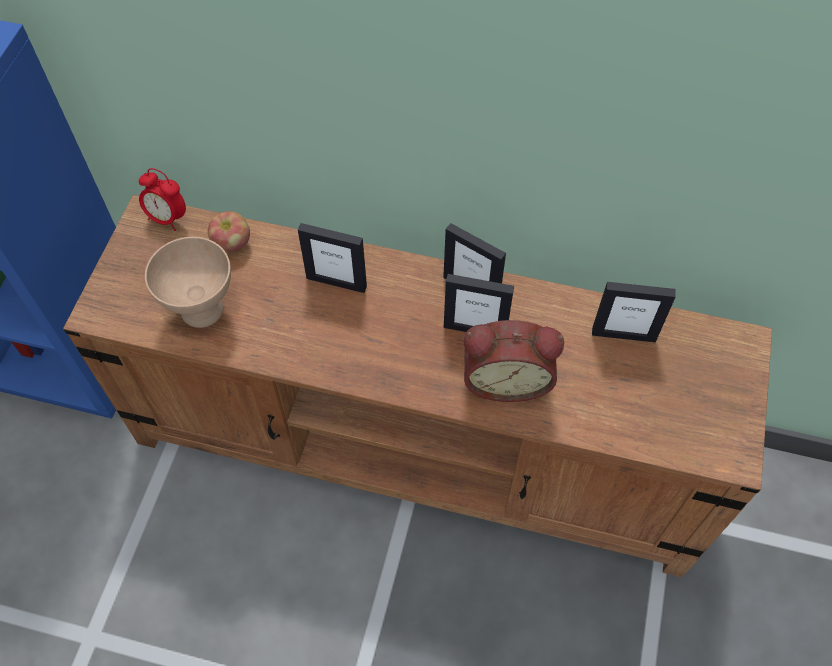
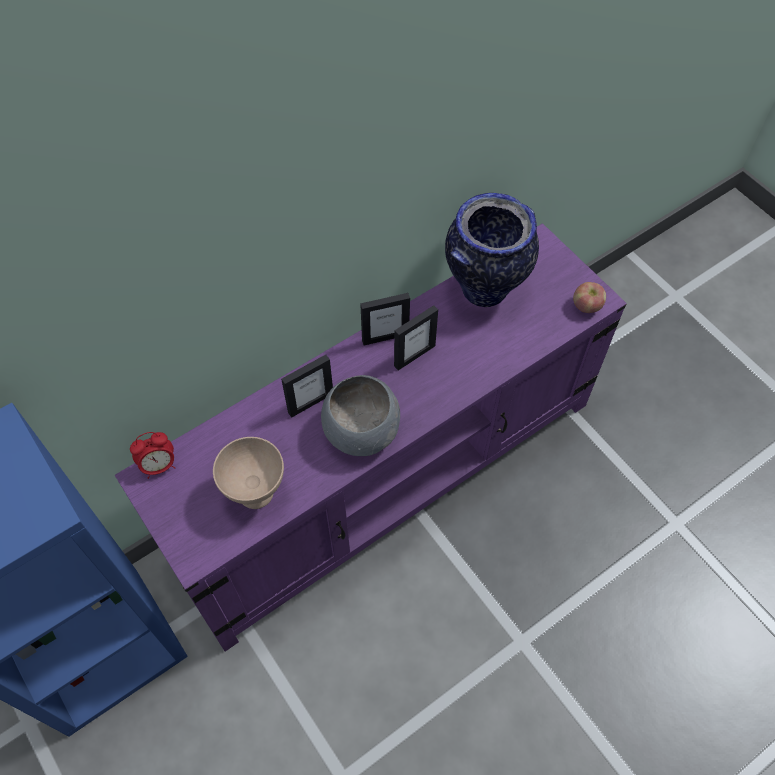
camera: 50 degrees left, 0 degrees up
(232, 243) = (220, 440): apple -> apple (586, 306)
(342, 346) = (360, 432): none -> grey bowl
(419, 445) = (387, 476): brown tv stand -> purple tv stand
(506, 378) = (460, 364): alarm clock -> none
(623, 334) = (485, 289): picture frame -> vase

